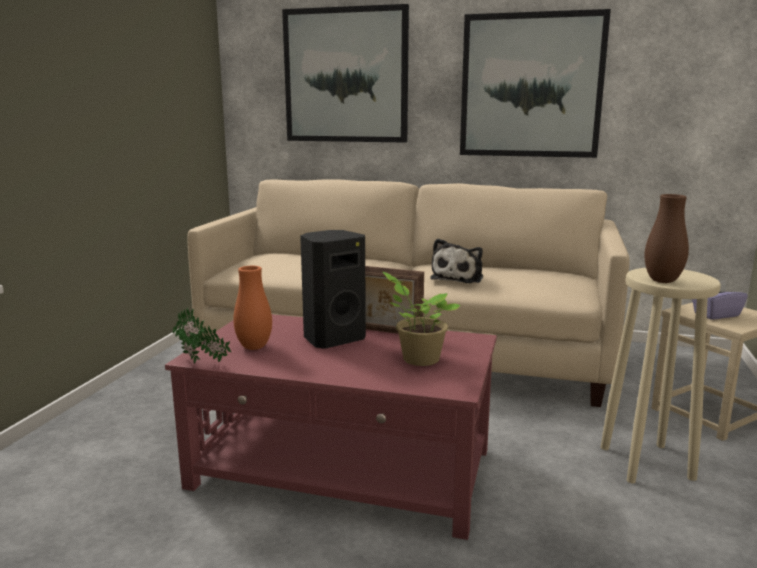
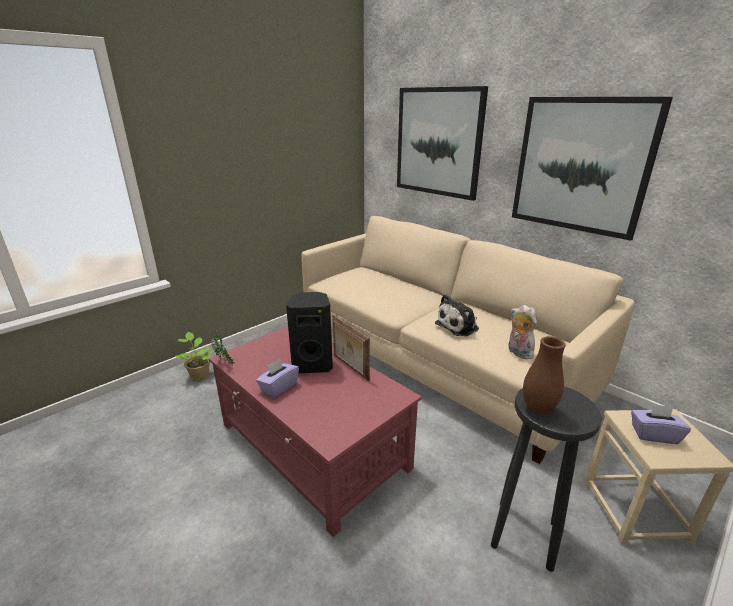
camera: 30 degrees right, 10 degrees up
(254, 347) = (264, 358): orange vase -> none
(319, 365) = (278, 387): none -> purple tissue box
(418, 359) = (340, 402): potted plant -> potted plant (199, 375)
(543, 285) = (517, 353): none -> plush toy
(647, 462) = (526, 535): beige stool -> black stool

